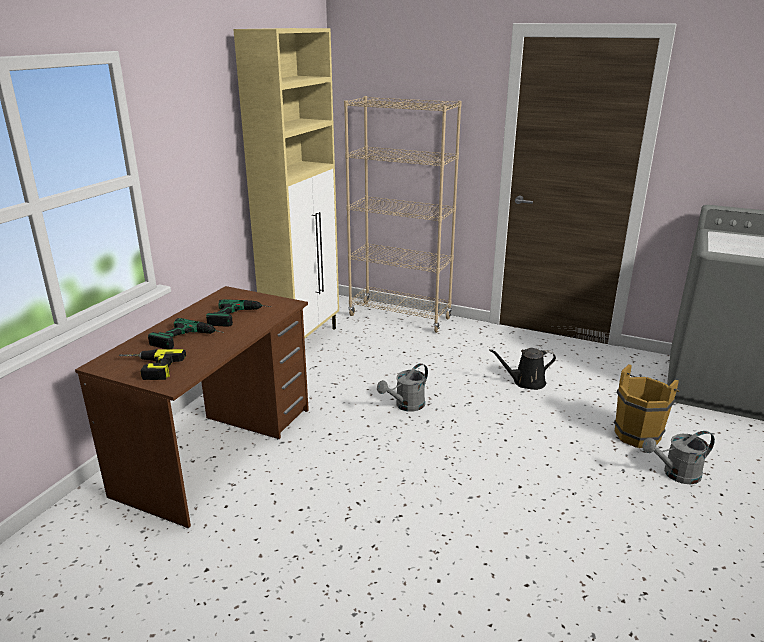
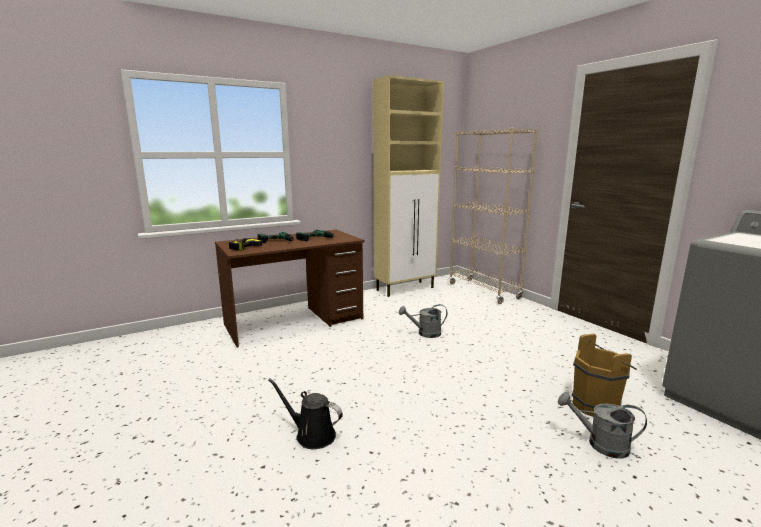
camera: 35 degrees right, 10 degrees down
(526, 382) = (533, 346): black watering can -> black watering can (312, 435)

